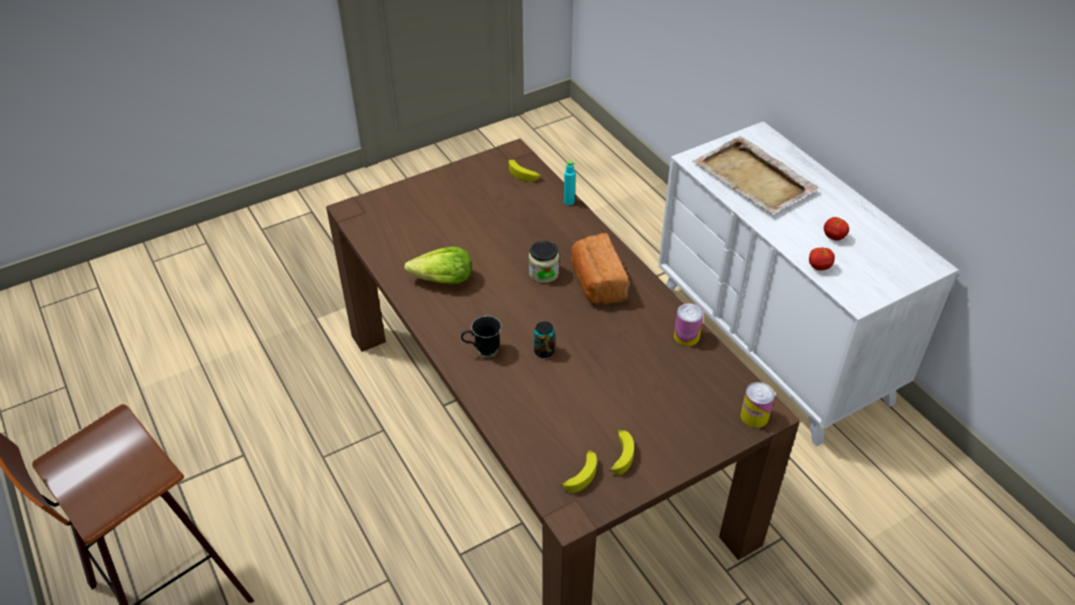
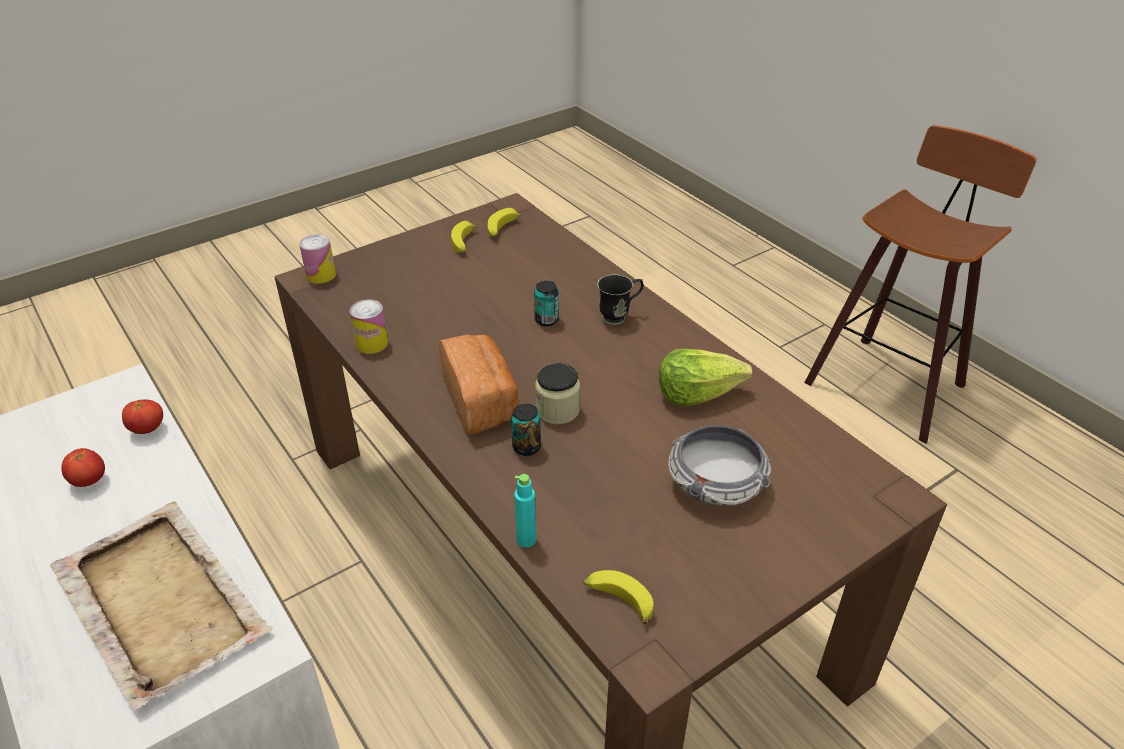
camera: 175 degrees right, 5 degrees down
(453, 223) = (716, 482): none -> bowl
(566, 250) = (526, 447): none -> can

